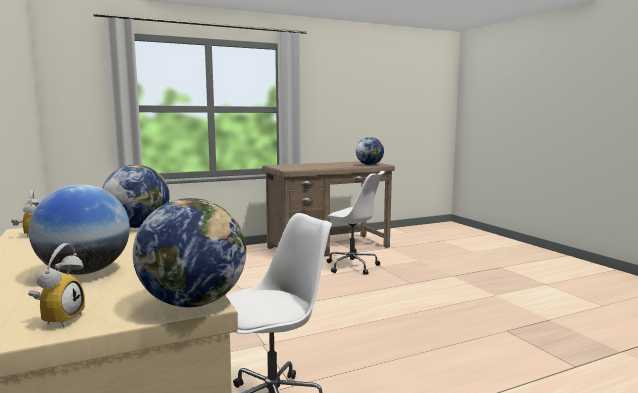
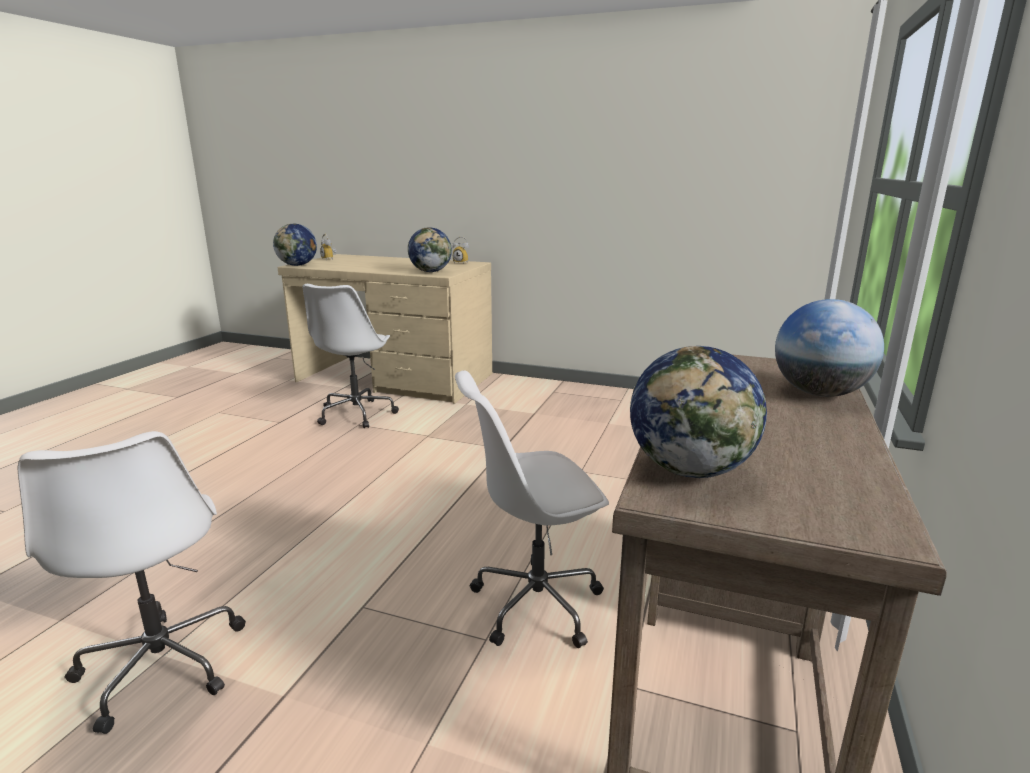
camera: 135 degrees right, 10 degrees up
(85, 272) = (369, 263): globe -> globe (819, 393)
(494, 292) = (162, 669): none -> white office chair

